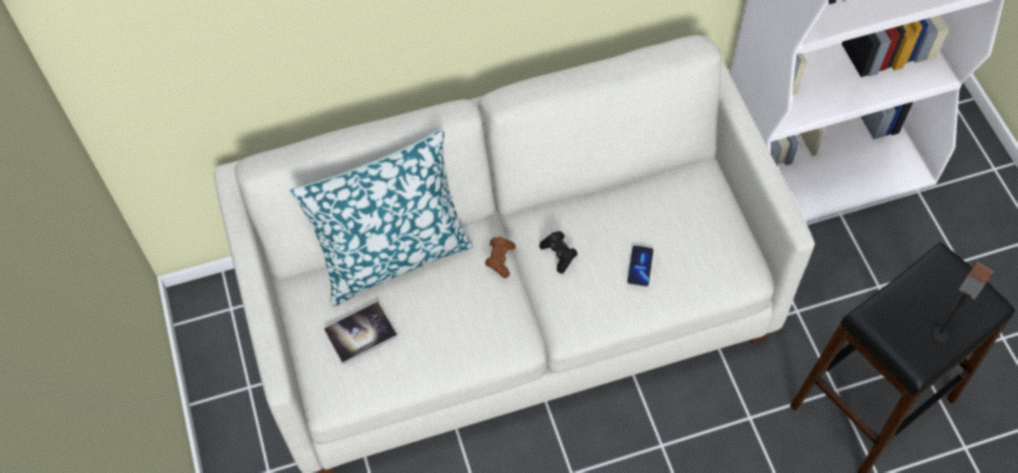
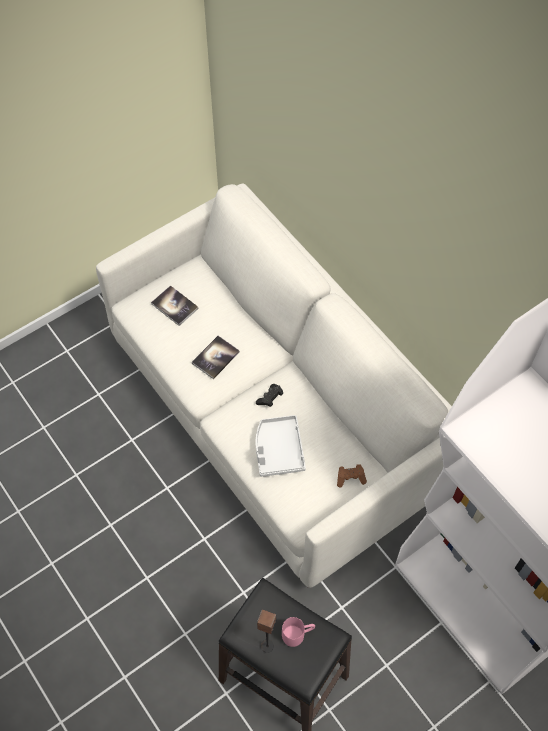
camera: 70 degrees right, 0 degrees up
(393, 255) = (236, 305): pillow -> none
(470, 303) = (215, 358): none -> book
(500, 260) = (255, 366): brown game controller -> brown game controller (350, 478)
(640, 267) = (278, 450): phone -> grey tray
(931, 295) = (298, 634): none -> pink mug

